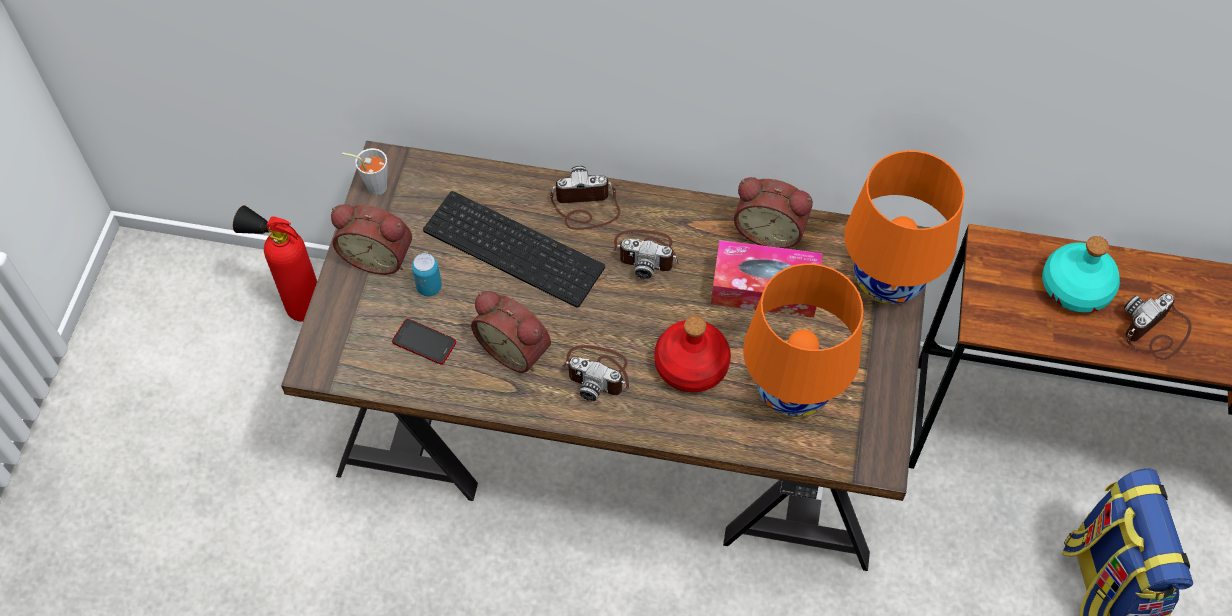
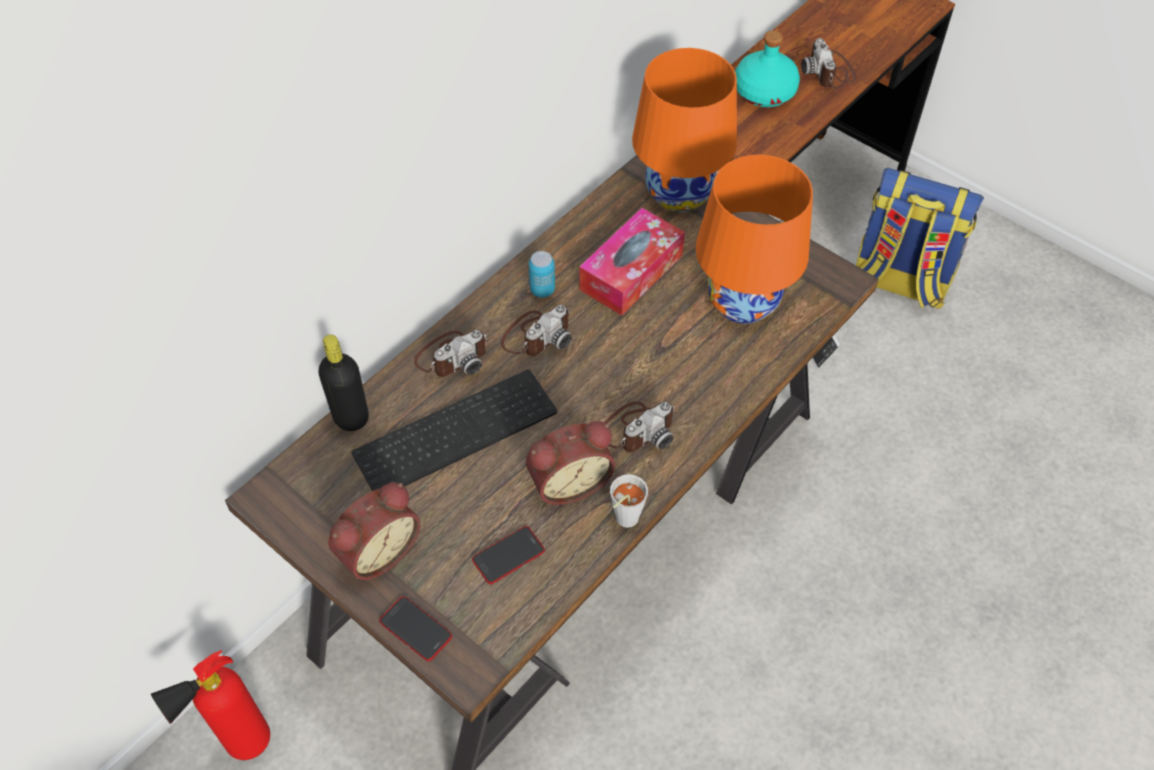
camera: 60 degrees left, 5 degrees down
(329, 315) = (416, 629): none -> phone
(372, 186) = (287, 519): grey cup -> grey cup (623, 521)
(429, 287) = (447, 523): can -> can (542, 290)
(484, 174) = (351, 417): none -> black bottle
(585, 207) = (452, 356): camera -> camera turned 150 degrees counterclockwise
(691, 366) = (674, 359): red bottle -> none
(770, 230) = (576, 241): alarm clock -> none

